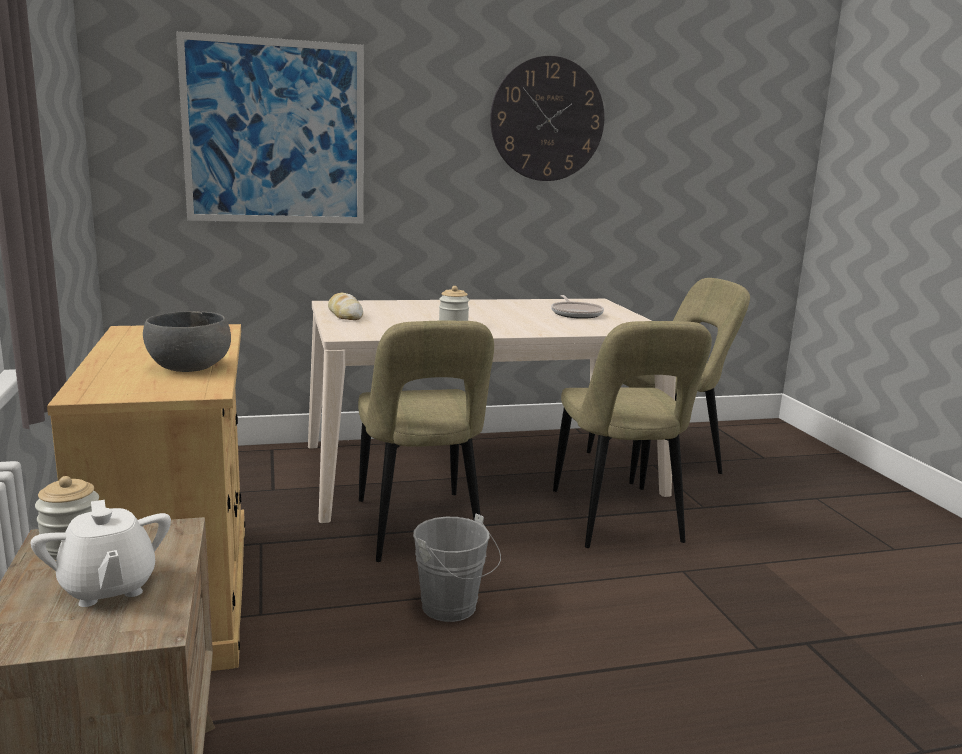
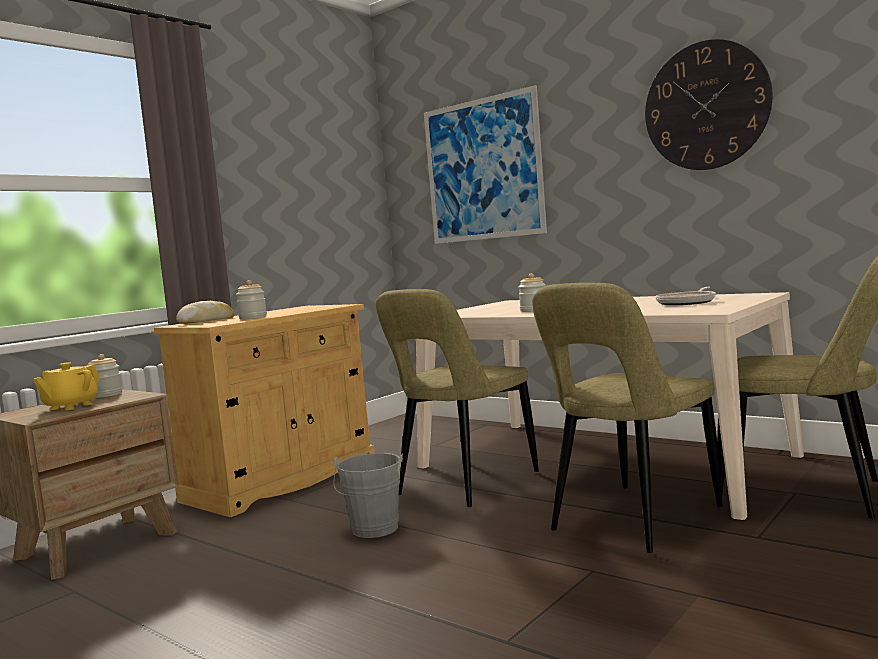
camera: 55 degrees right, 10 degrees down
(108, 587) = (70, 406): white teapot -> yellow teapot
(190, 367) = (253, 317): grey bowl -> jar
(344, 315) = (488, 306): bread -> bread (206, 321)

